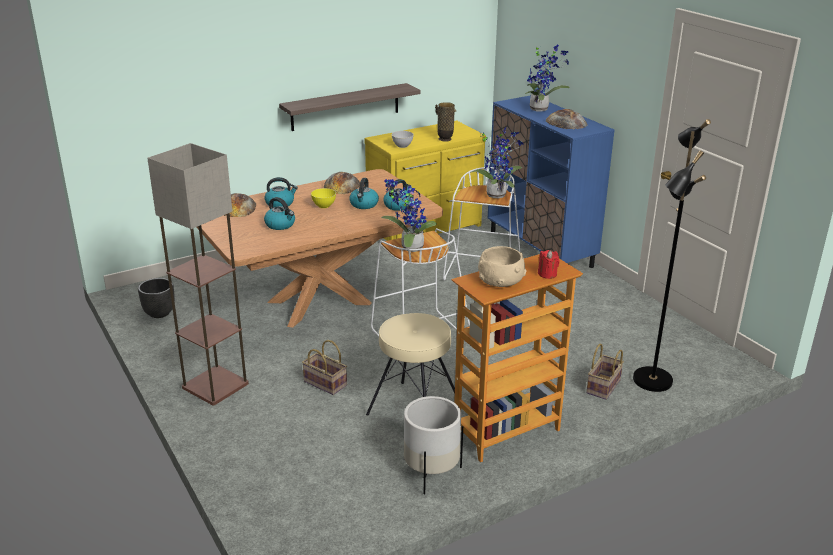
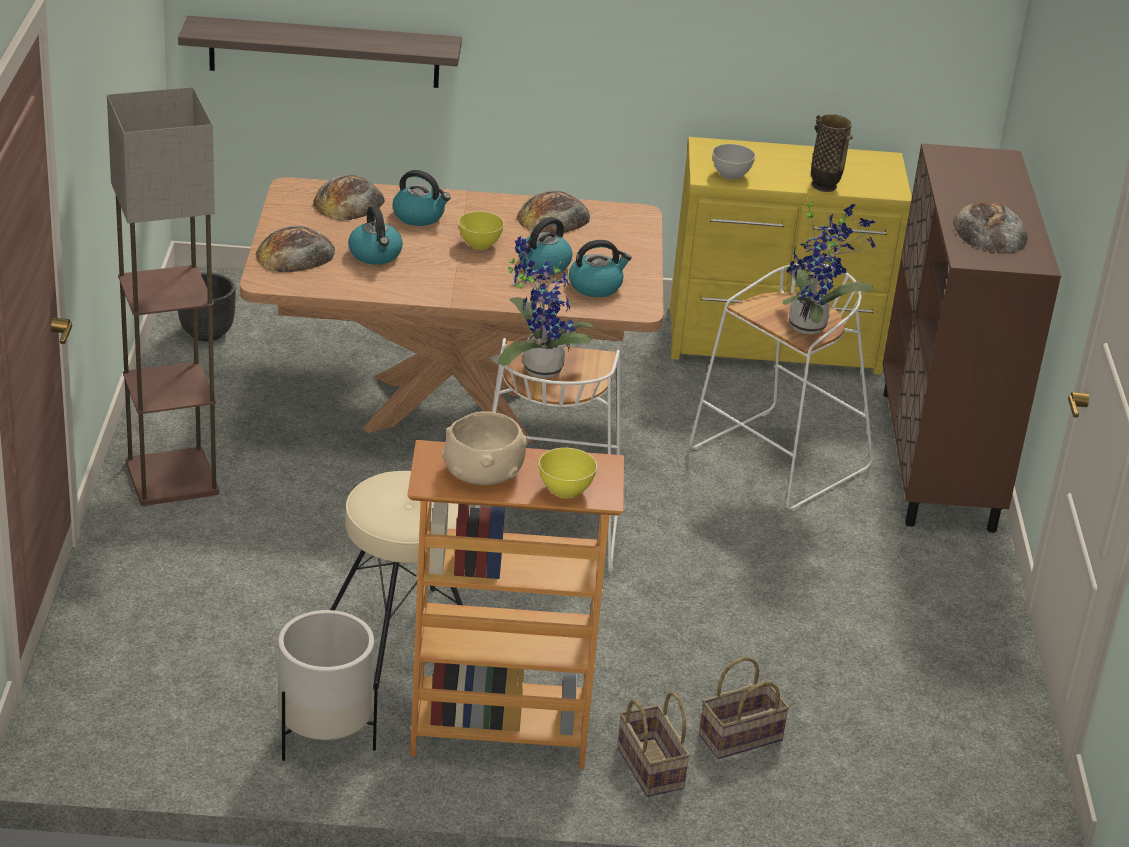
camera: 30 degrees right, 5 degrees up
(240, 236) = (295, 253): none -> bread
(324, 383) = (320, 540): basket -> basket (648, 767)
(345, 107) = (659, 71): shelf -> shelf (324, 52)
(540, 249) = (937, 460): blue cabinet -> brown cabinet
(541, 109) = (988, 187): potted plant -> none
(547, 274) = (565, 490): red candle -> yellow bowl
(651, 380) = (836, 764): black floor lamp -> none

